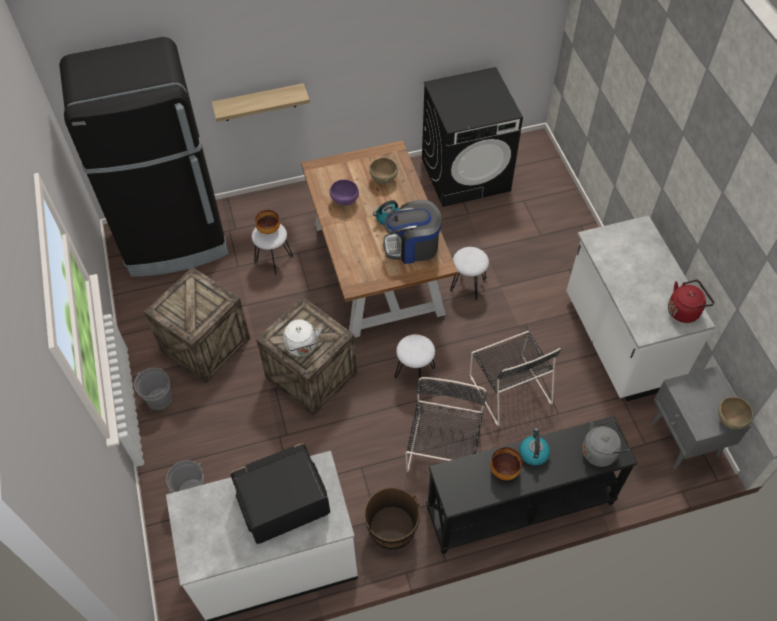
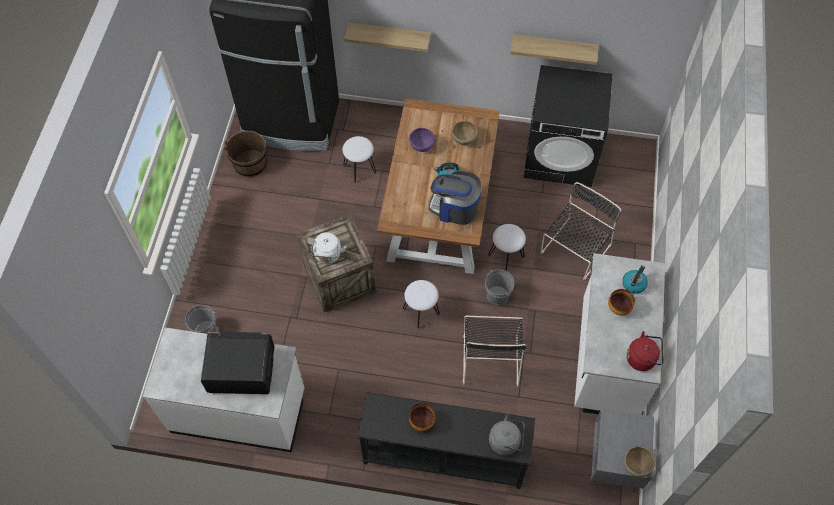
camera: 25 degrees right, 5 degrees up
(159, 399) = (217, 248): grey bucket -> grey bucket (497, 295)
(205, 343) = (272, 218): crate -> none
(268, 230) = (359, 144): bowl -> bowl (618, 308)
(392, 528) = (337, 426): brown bucket -> brown bucket (250, 164)
(434, 57) = (554, 47): none -> shelf
(443, 451) = (408, 385): black chair -> black chair (574, 250)
(533, 453) = (452, 418): kettle -> kettle (634, 283)

